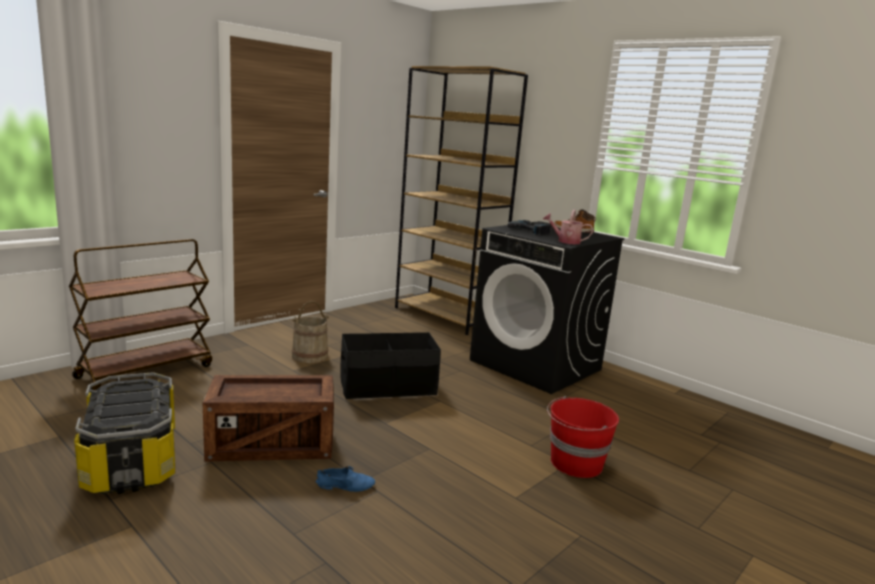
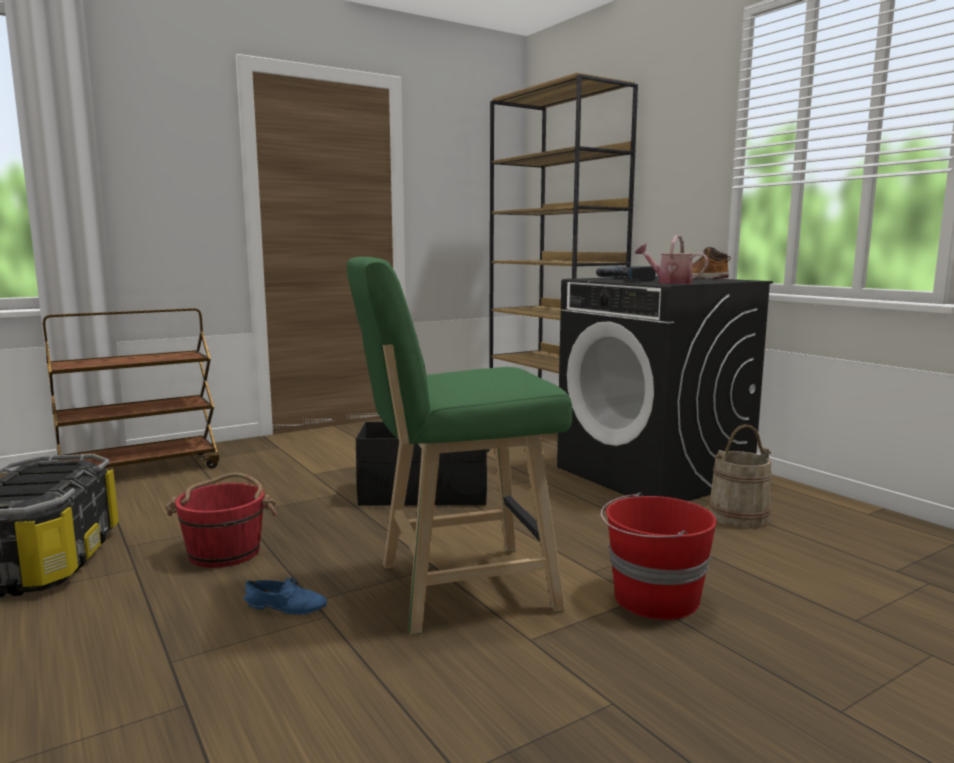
camera: 15 degrees right, 5 degrees down
(272, 444) = (225, 552): crate -> red bucket
(310, 356) = (345, 460): beige bucket -> beige bucket (738, 517)
(451, 464) = (456, 588): none -> green stool

